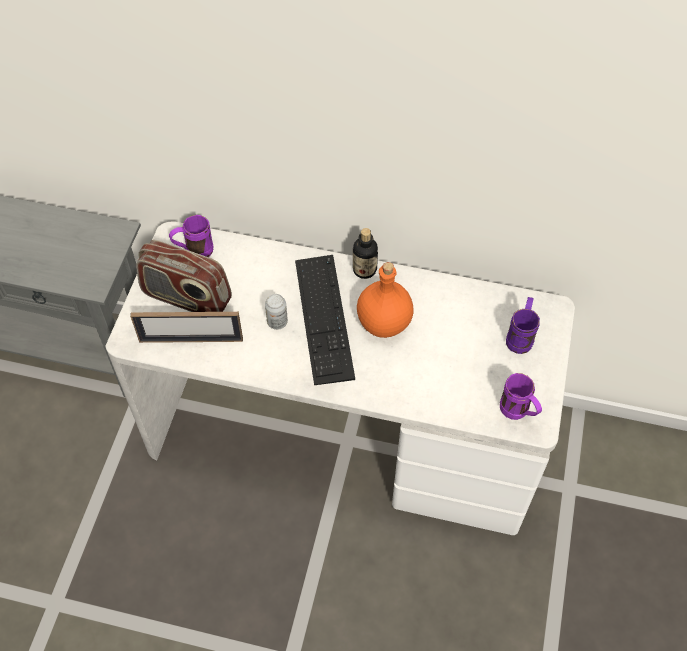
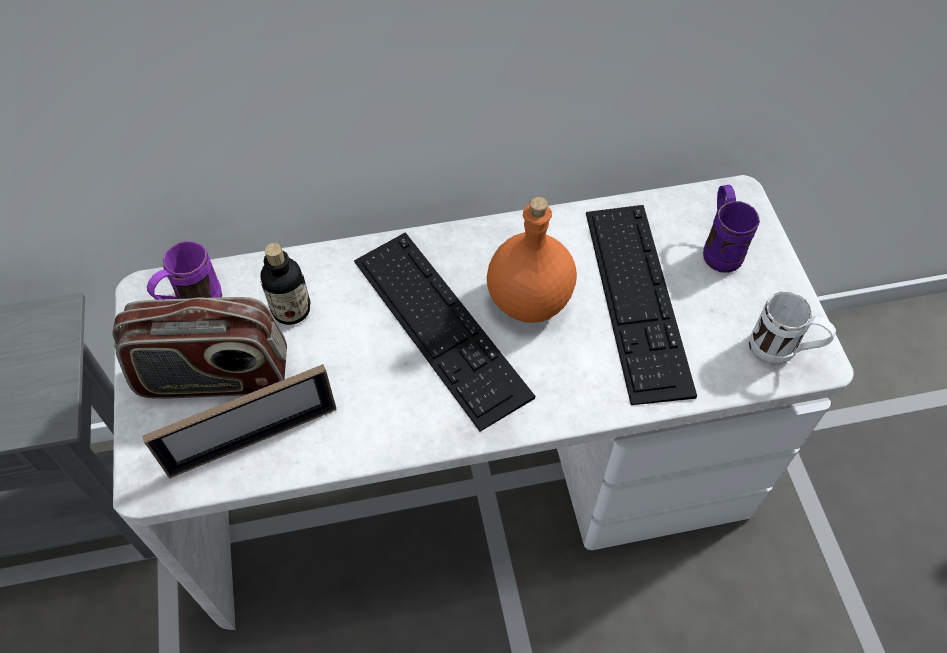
camera: 25 degrees left, 0 degrees up
(277, 322) = (374, 359): can -> none
(364, 270) = (460, 237): bottle -> bottle (291, 310)
(449, 347) = (637, 299): none -> keyboard
(518, 413) = (781, 352): purple mug -> white mug

